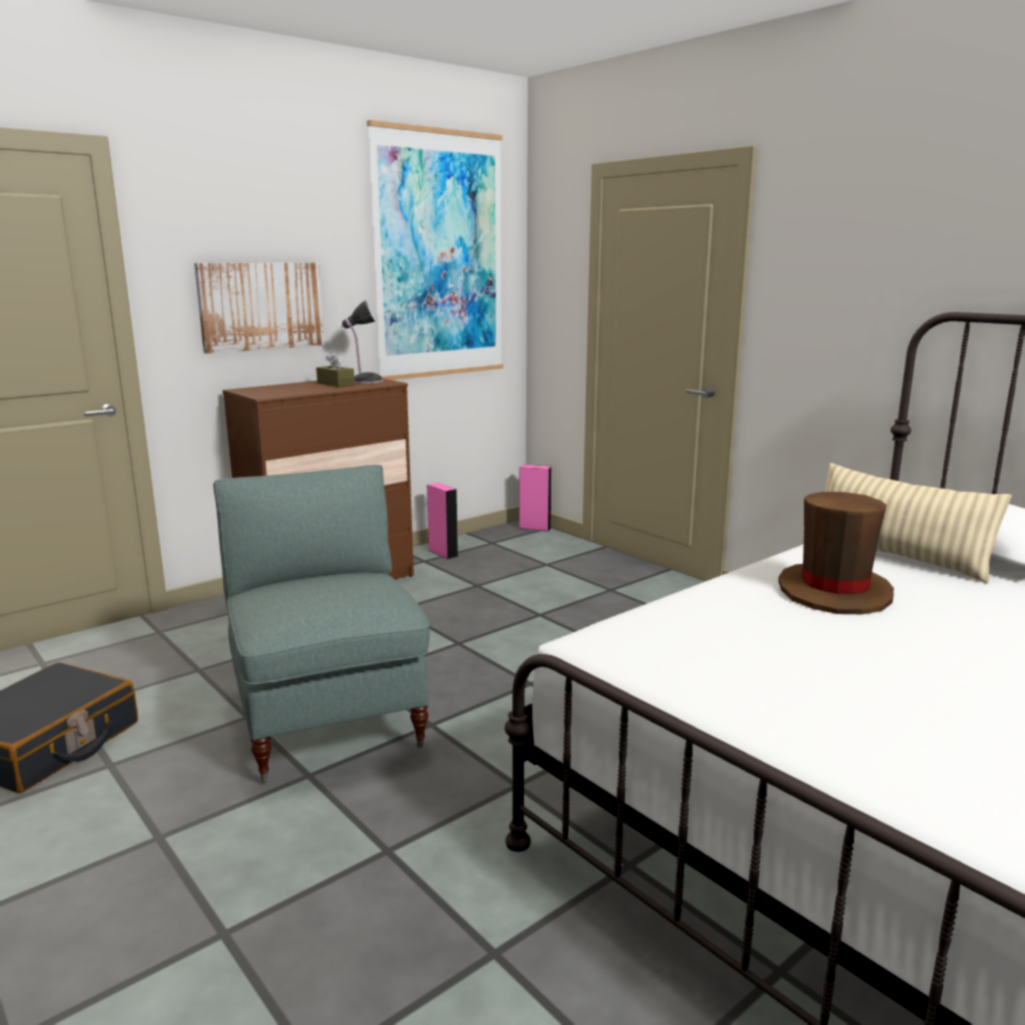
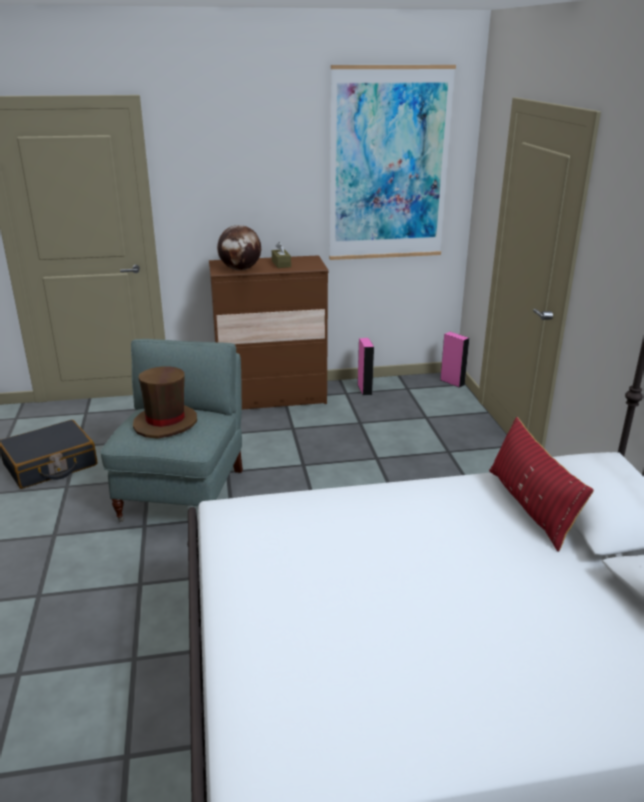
camera: 30 degrees right, 10 degrees up
(261, 306) = (240, 204): picture -> none
(289, 392) = (240, 269): none -> globe
(365, 381) = (304, 263): table lamp -> none
(834, 592) = (429, 521): brown hat -> brown hat (166, 423)
(897, 556) = (530, 506): beige pillow -> red pillow

